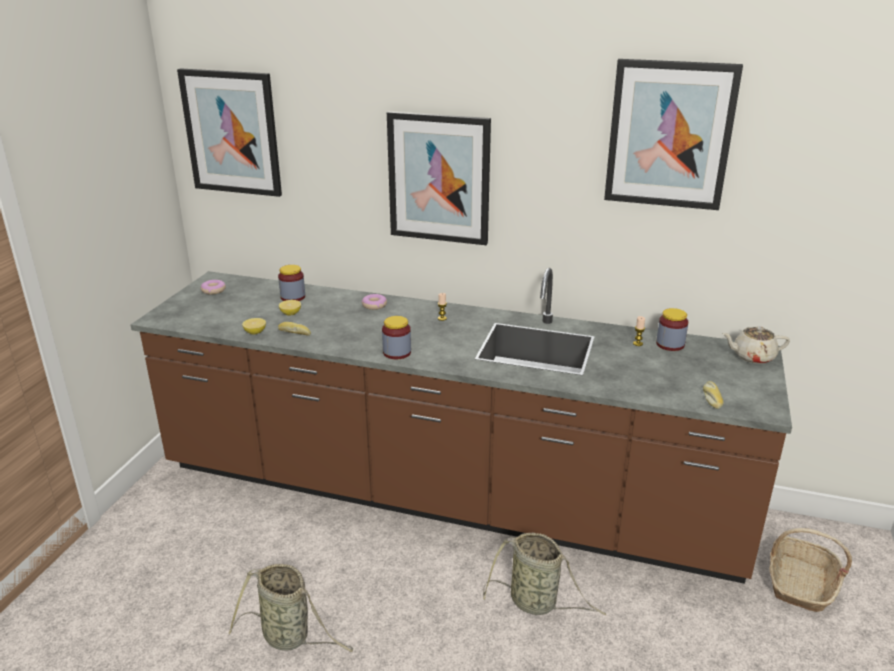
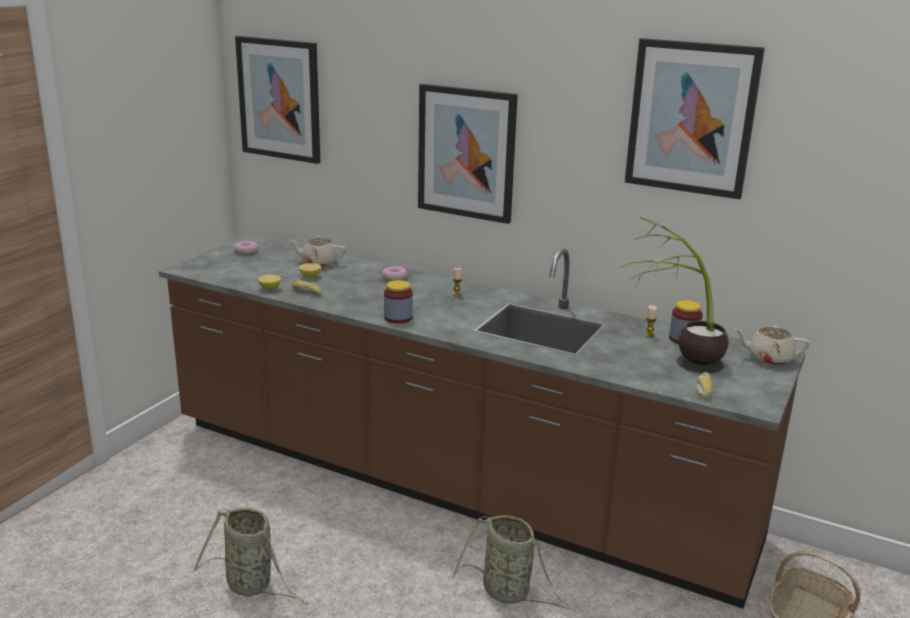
camera: 10 degrees right, 5 degrees down
(293, 297) = (318, 263): jar -> beige teapot
(675, 376) = (675, 366): none -> potted plant

